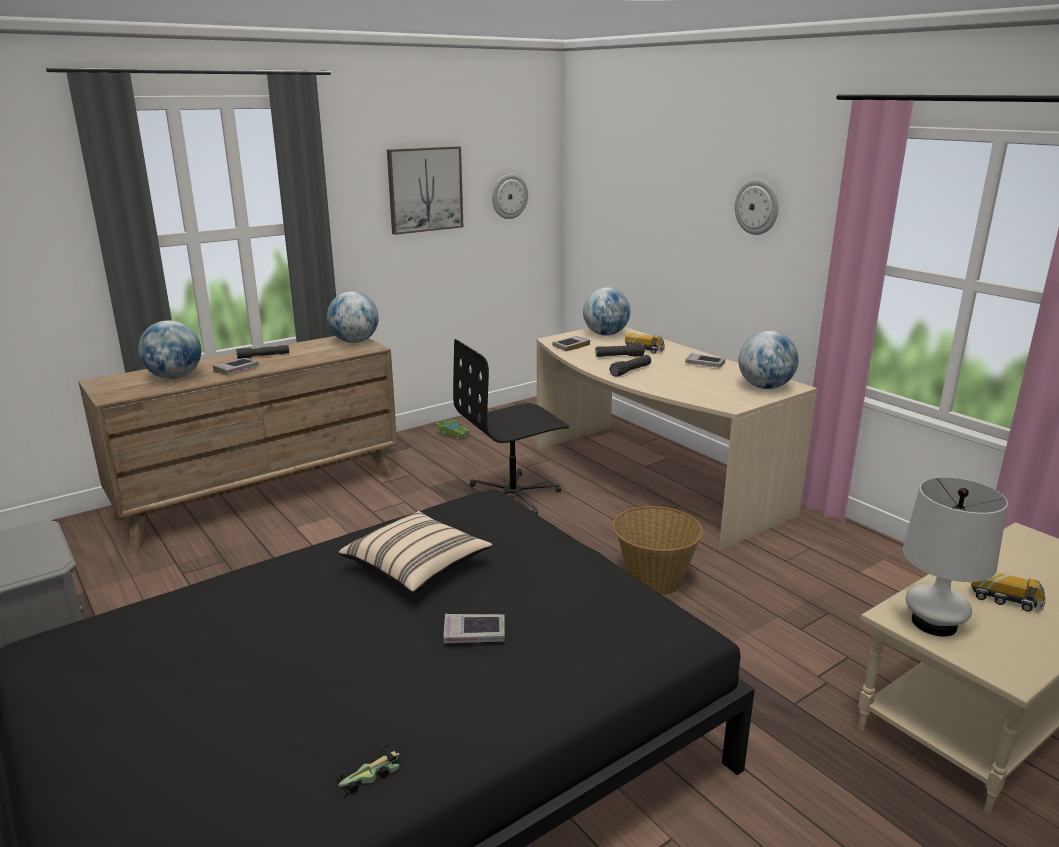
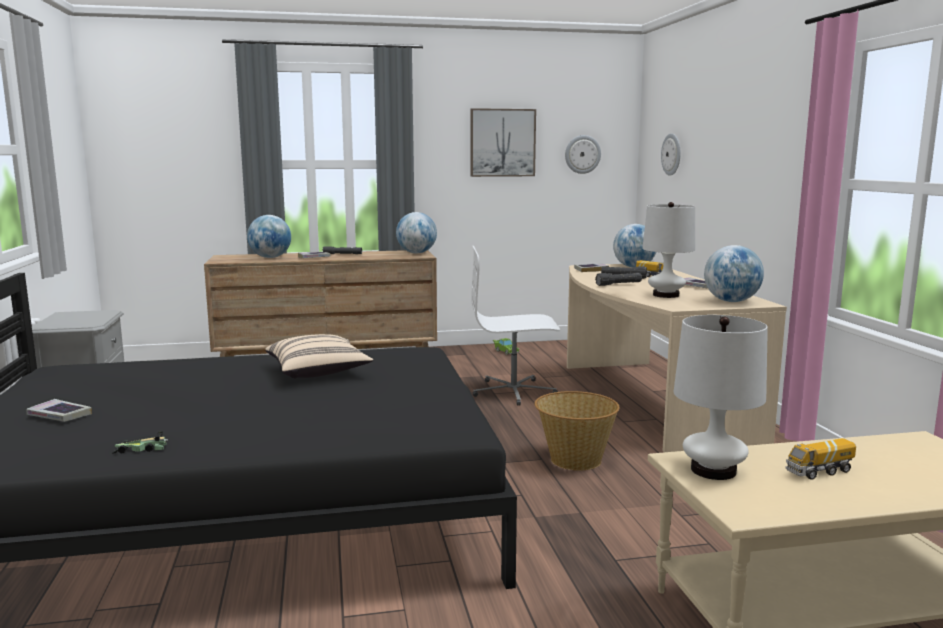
camera: 25 degrees right, 10 degrees down
(474, 633) = (307, 405): book -> book (59, 415)
(513, 495) = (514, 391): black office chair -> white office chair
(697, 385) = (666, 295): none -> white table lamp
(757, 207) = (760, 141): wall clock -> wall clock (672, 154)
(1004, 601) = (819, 472): toy truck -> toy truck turned 105 degrees clockwise

